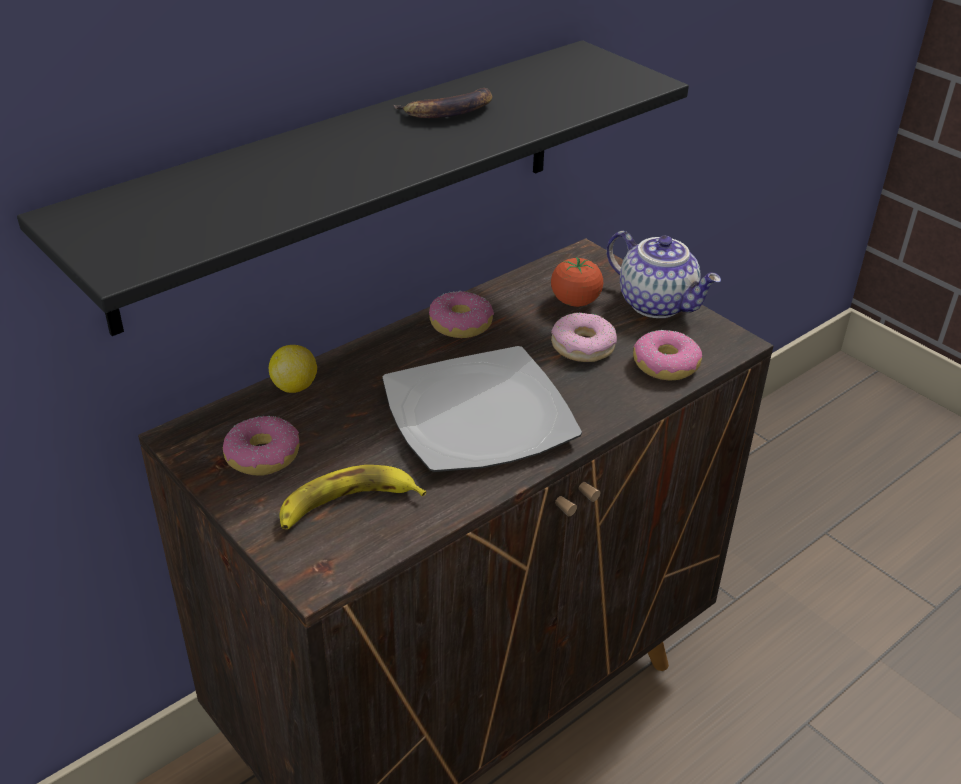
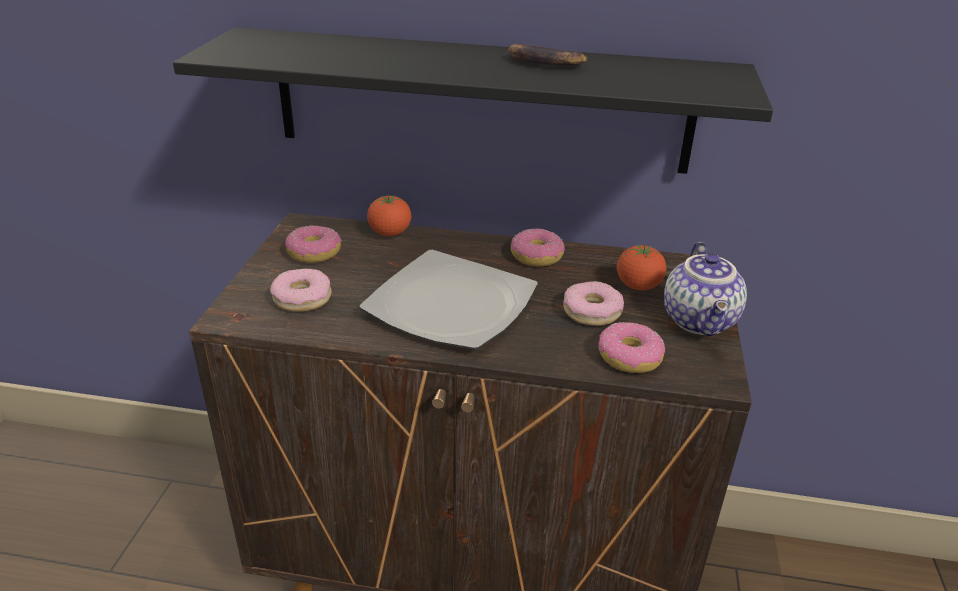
camera: 50 degrees right, 5 degrees down
(295, 386) = (390, 233): lemon -> tomato
(347, 505) = (302, 298): banana -> donut

